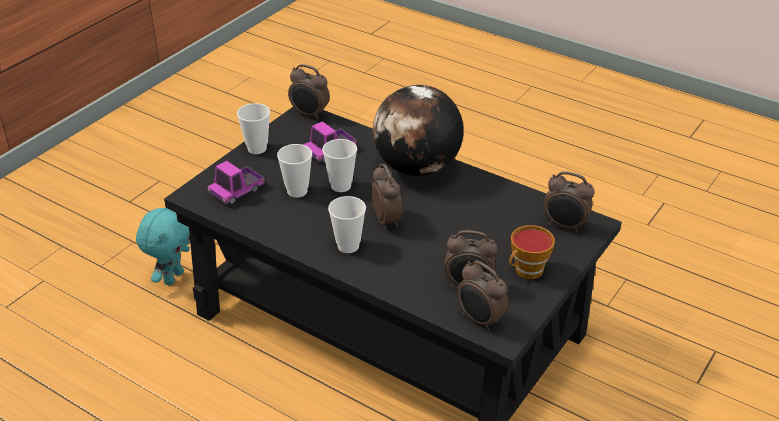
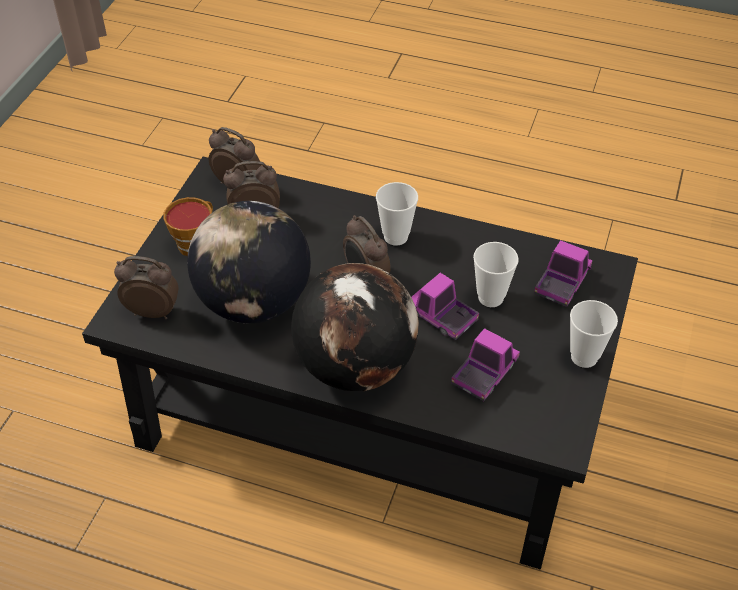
camera: 165 degrees right, 10 degrees up
(173, 277) = (654, 418): turquoise plush toy -> none
(309, 114) = (553, 443): alarm clock -> none
(341, 186) = (441, 316): cup -> toy truck
(482, 218) = (254, 302): none -> globe

